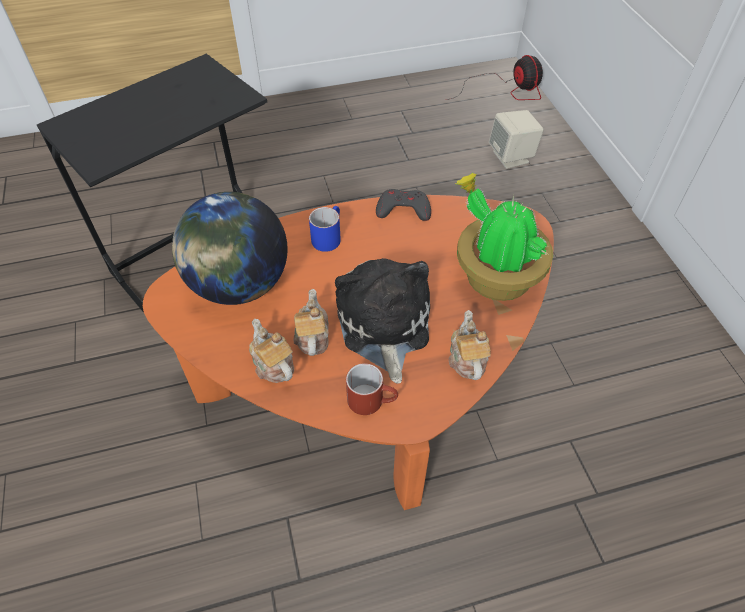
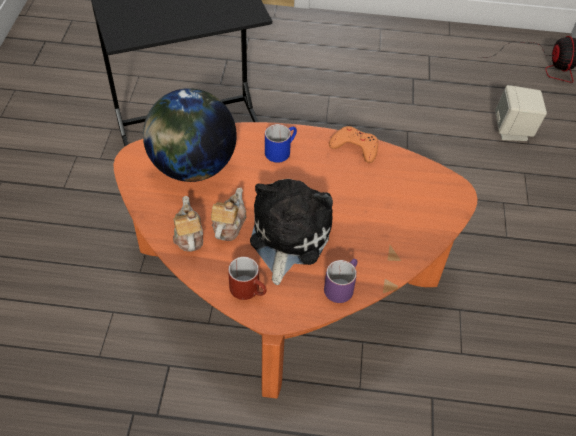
camera: 20 degrees right, 0 degrees up
(403, 209) = (355, 147): grey game controller -> orange game controller
(466, 359) = (341, 286): teapot -> purple mug
(494, 276) = (401, 228): potted plant -> none

